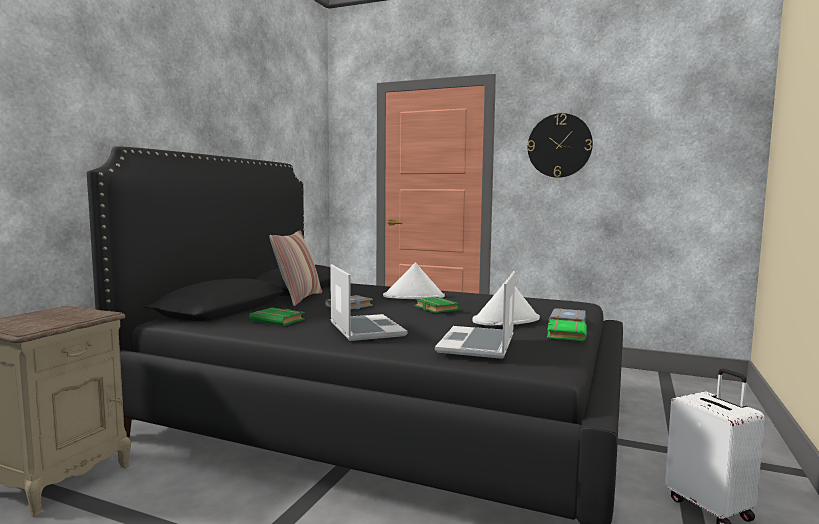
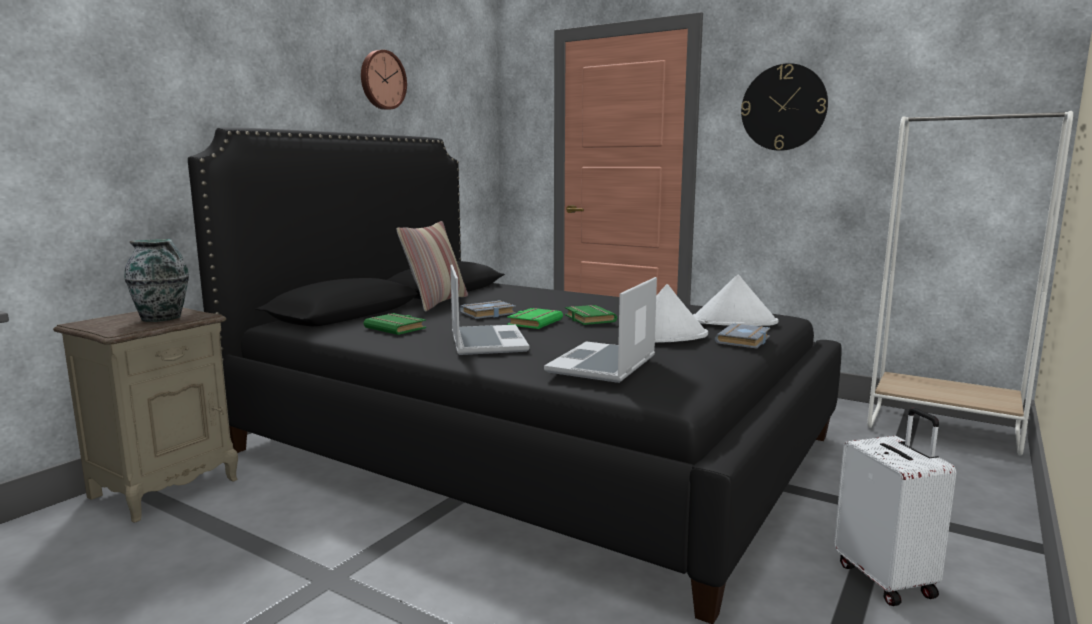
camera: 10 degrees right, 5 degrees up
(64, 317) = (162, 318): none -> vase
(244, 114) = (382, 80): none -> wall clock
(414, 297) = (574, 304): white hat -> white hat (734, 322)
(564, 334) = (725, 356): green book -> green book (534, 322)
(691, 386) = (942, 430): none -> clothes rack

